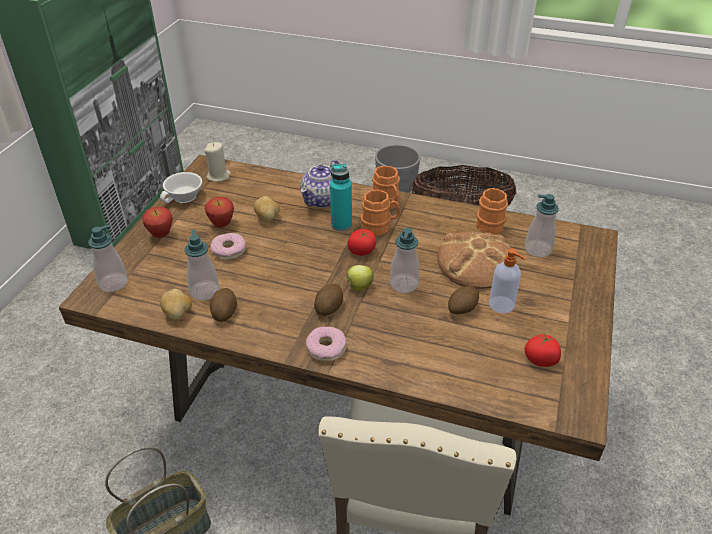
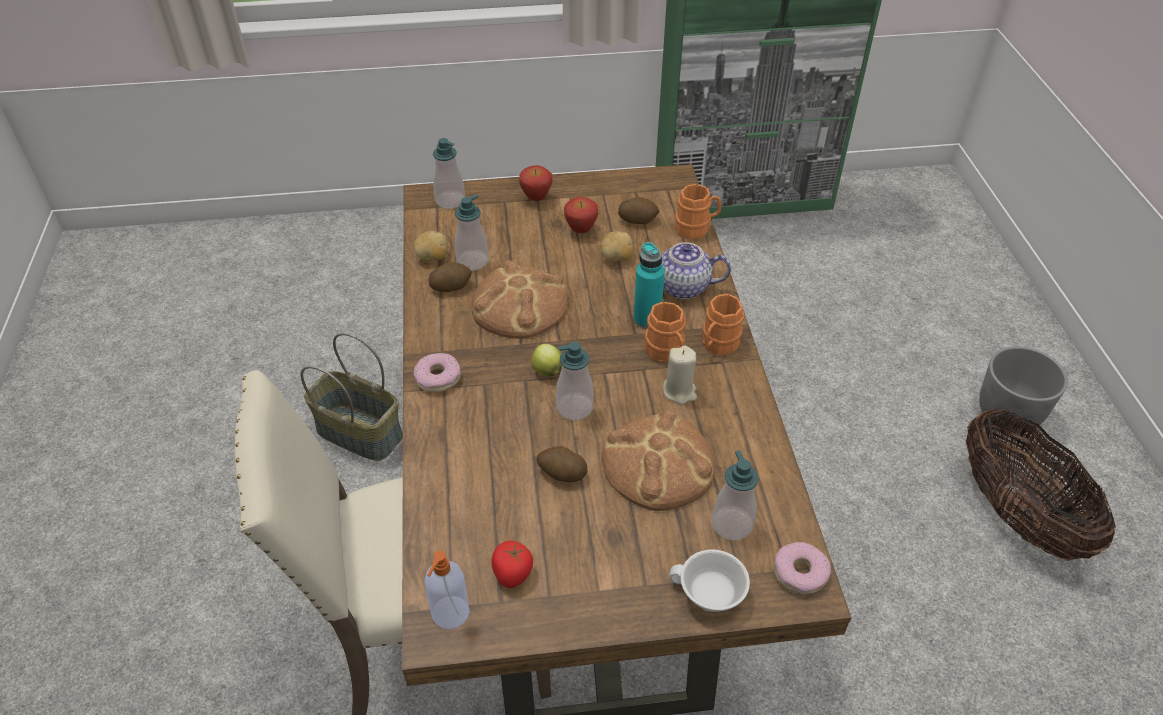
camera: 65 degrees right, 5 degrees up
(184, 197) = (607, 187): white cup -> white cup (709, 595)
(218, 176) = (663, 193): beige candle -> beige candle (679, 391)
(228, 251) = (543, 252): donut -> donut (800, 572)
(278, 280) = (519, 305): none -> bread
(328, 307) = (500, 358): potato -> potato (638, 220)
(362, 251) = (610, 352): tomato -> none
(490, 223) = (753, 457): orange mug -> orange mug (696, 228)
(502, 305) = (591, 511): soap dispenser -> soap dispenser (449, 614)

